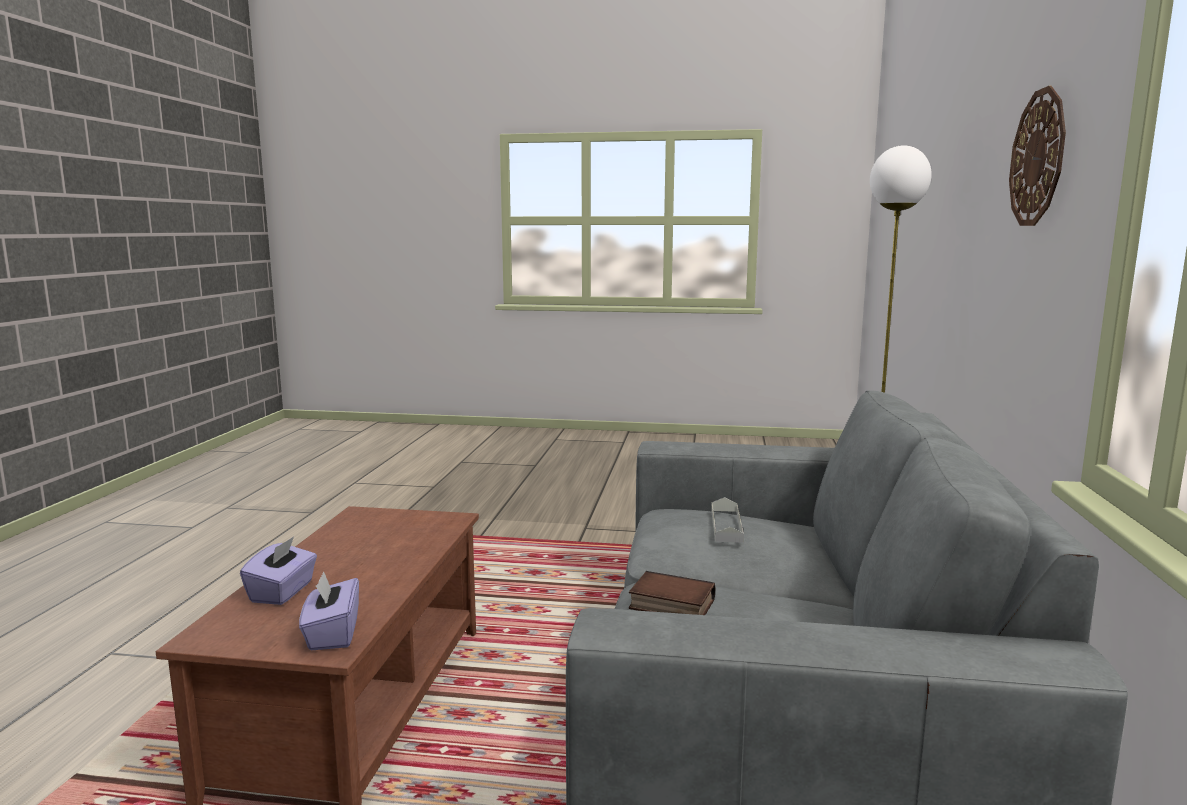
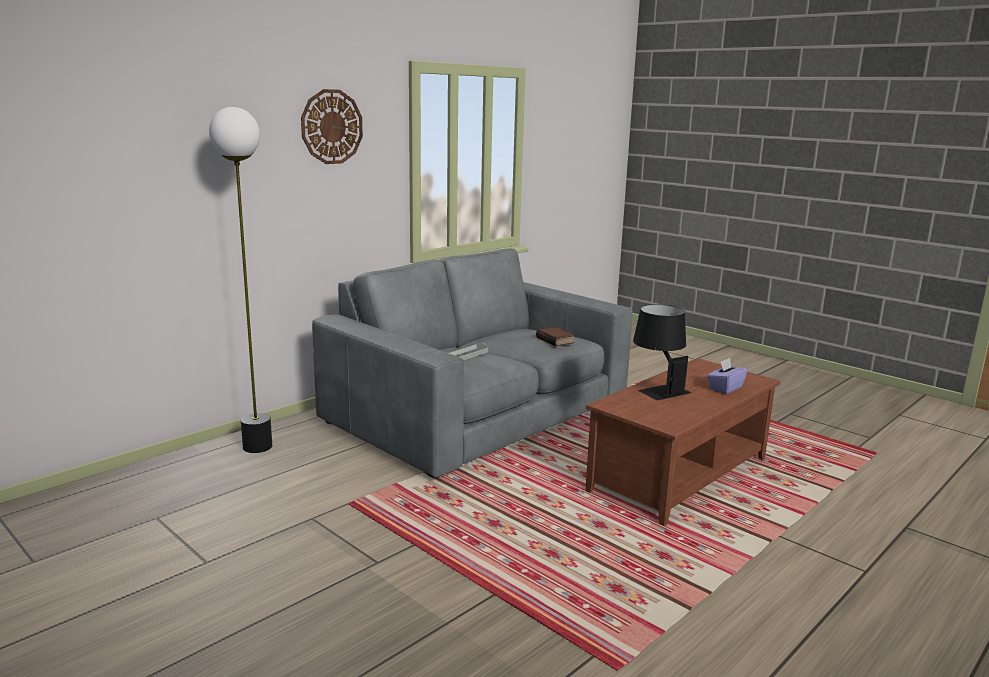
camera: 145 degrees left, 5 degrees up
(332, 634) = (702, 367): purple tissue box -> none
(399, 560) = (657, 388): none -> black table lamp

